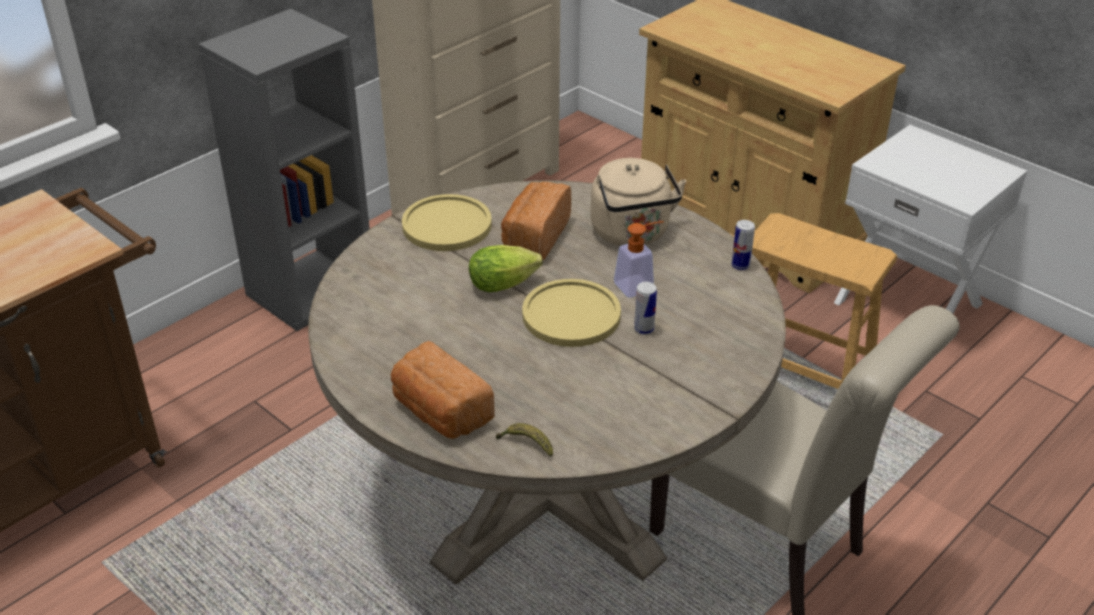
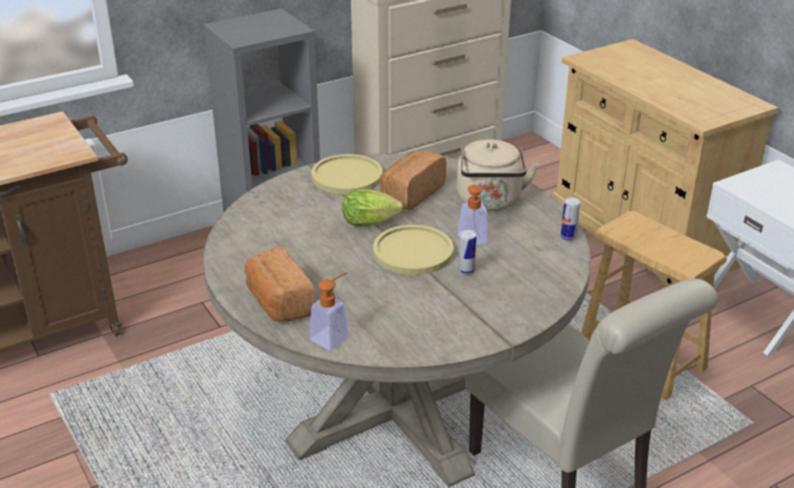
camera: 15 degrees right, 5 degrees down
(526, 444) = (333, 336): banana -> soap dispenser

